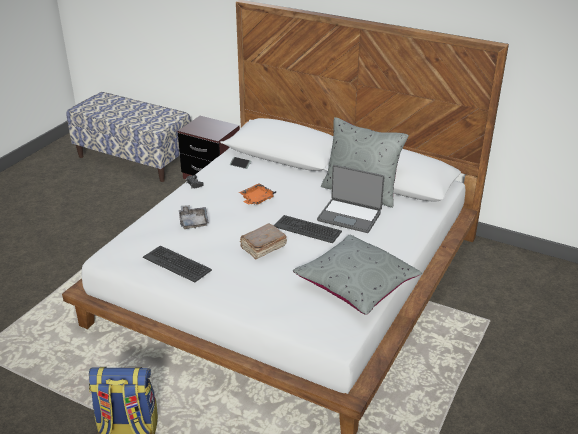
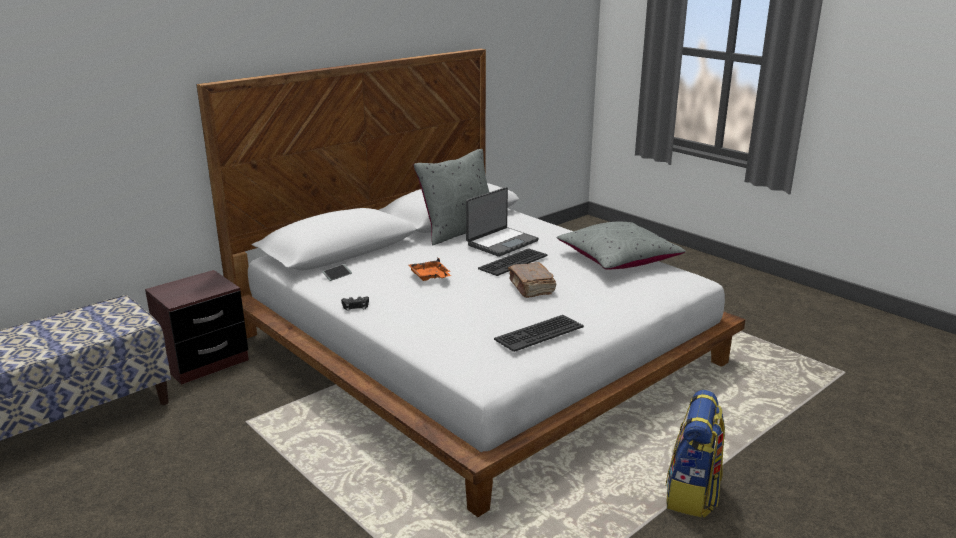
camera: 70 degrees left, 10 degrees down
(193, 221) = (453, 313): grey tray -> none

